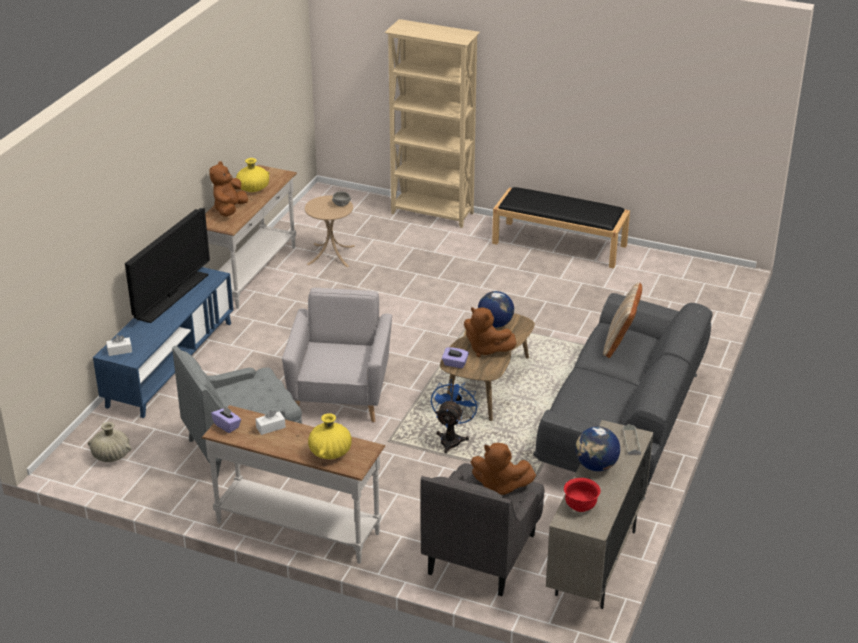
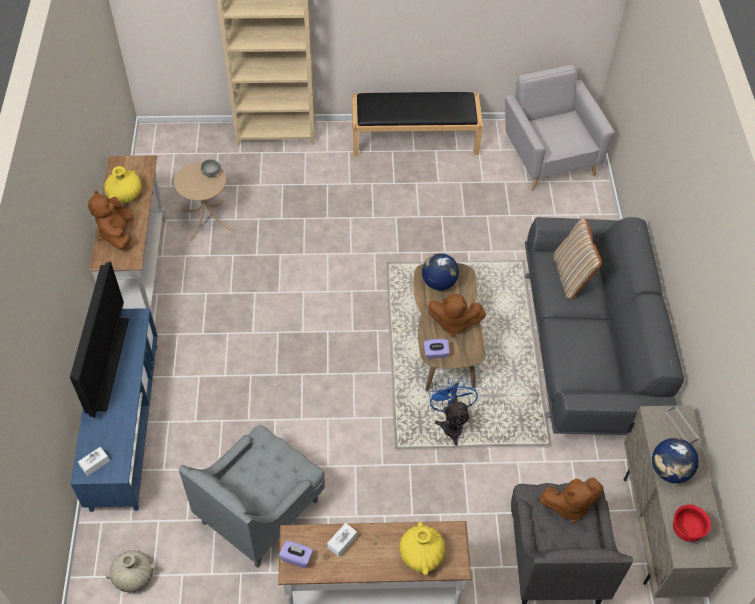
camera: 25 degrees left, 20 degrees up
(341, 393) = (317, 403): grey armchair -> grey armchair (549, 157)

